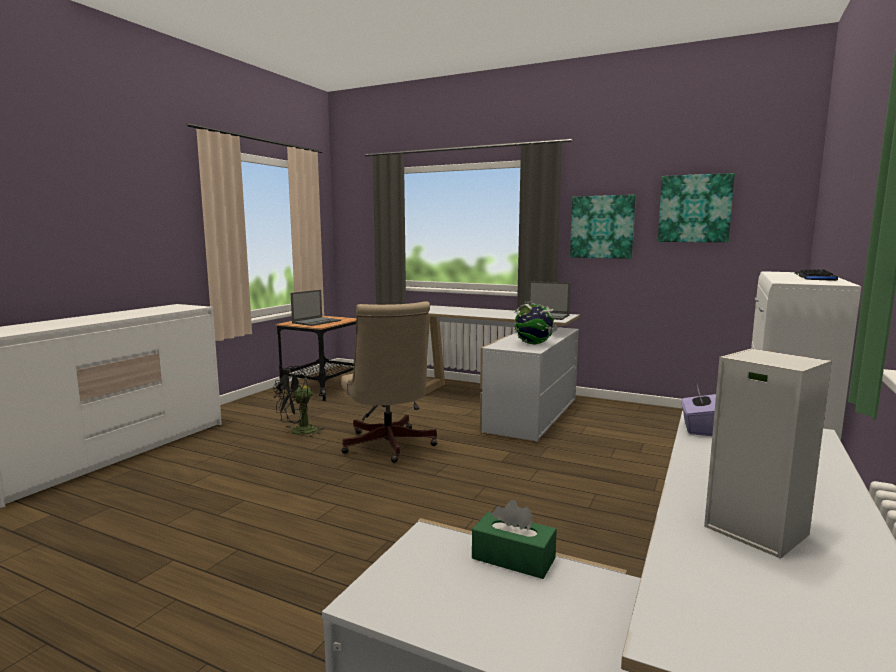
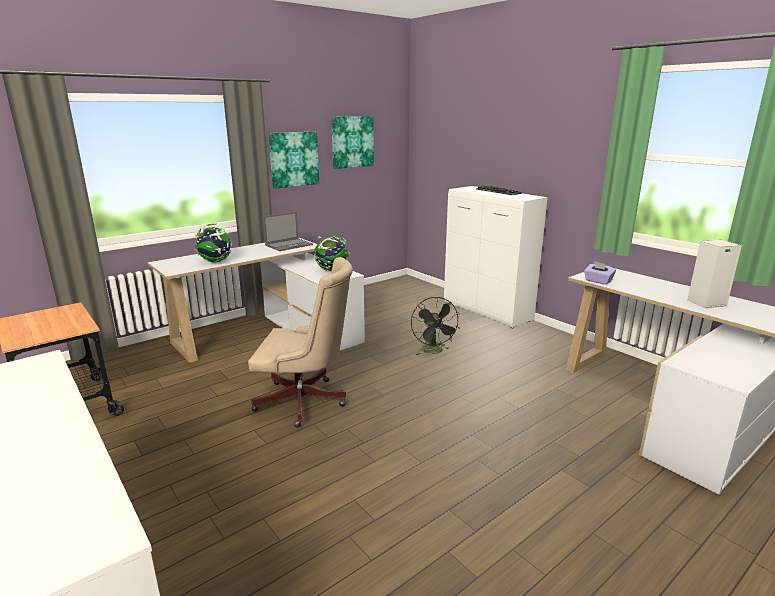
camera: 65 degrees left, 10 degrees up
(298, 432) = (206, 446): black fan -> black fan (434, 351)
(317, 322) = (48, 326): laptop -> none
(457, 312) = (215, 262): none -> globe
(513, 558) = (696, 350): green tissue box -> none

